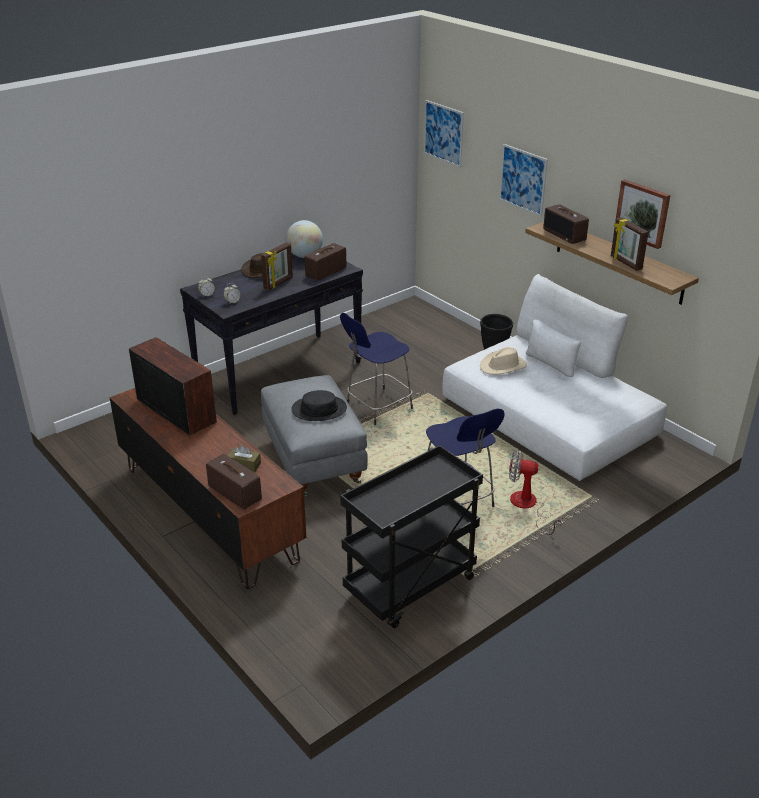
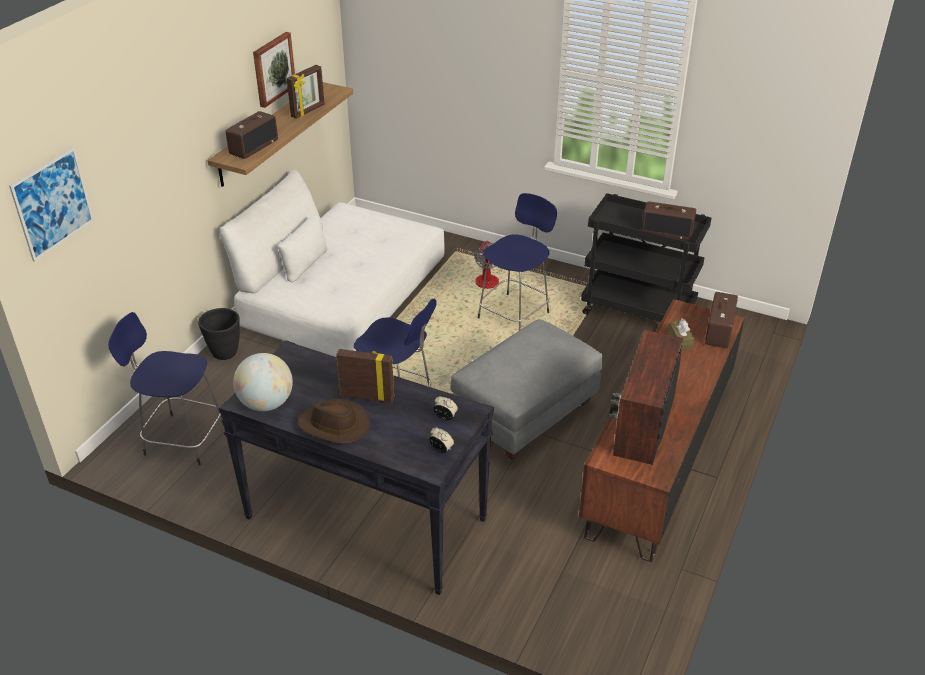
camera: 115 degrees left, 5 degrees up
(319, 409) = (535, 348): black hat -> none
(326, 272) = (309, 367): radio -> radio (667, 231)
(409, 325) = (182, 438): none -> blue stool
(503, 366) = (333, 287): beige hat -> none
(523, 180) = (168, 152): picture -> none

